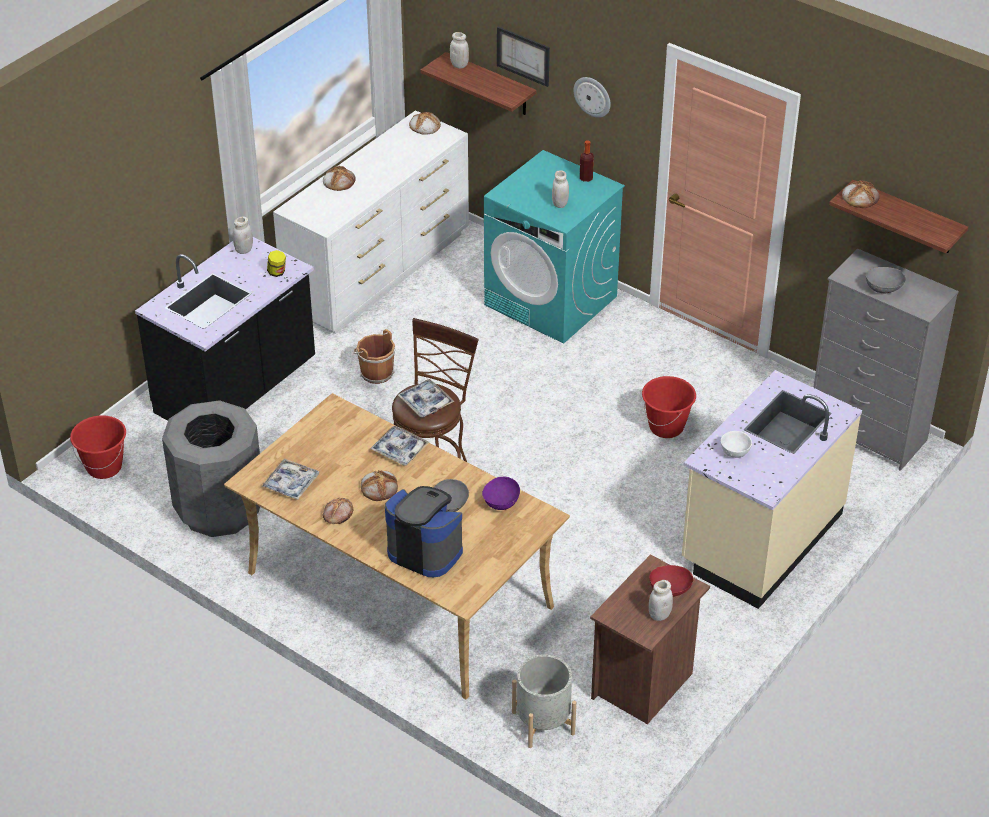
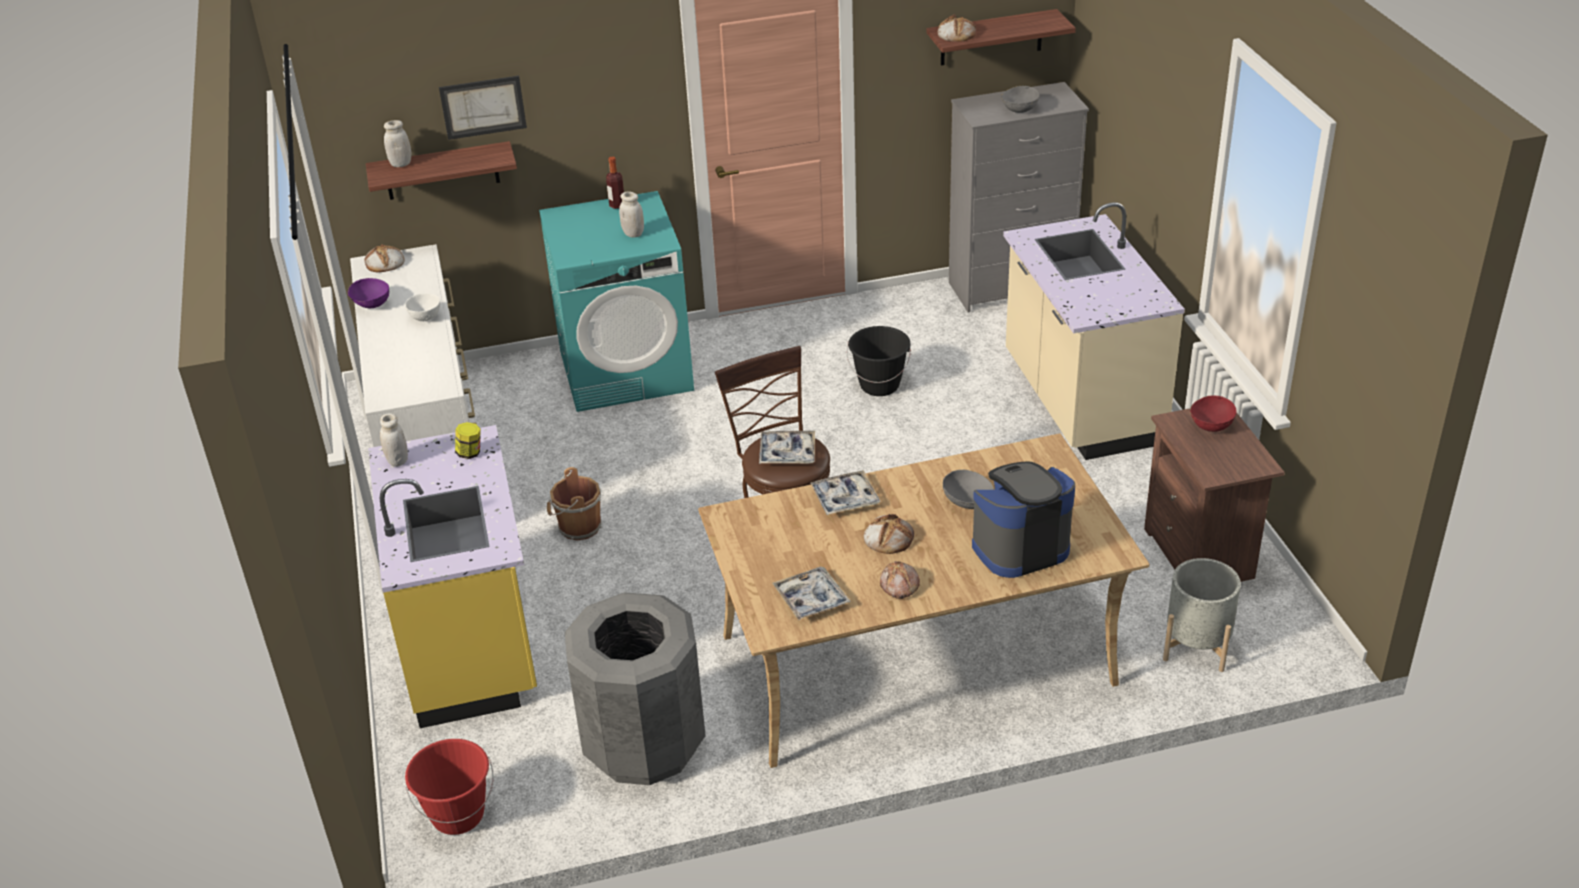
camera: 50 degrees left, 5 degrees down
(237, 390) = (472, 642): black counter -> yellow counter
(339, 181) = (385, 349): bread -> none
(501, 502) = (997, 466): purple bowl -> purple bowl (371, 304)
(592, 96) = (590, 107): wall clock -> none
(659, 615) = (1241, 446): white jar -> none
(666, 427) = (879, 385): red bucket -> black bucket
(735, 453) = (1092, 297): white bowl -> white bowl (426, 318)

